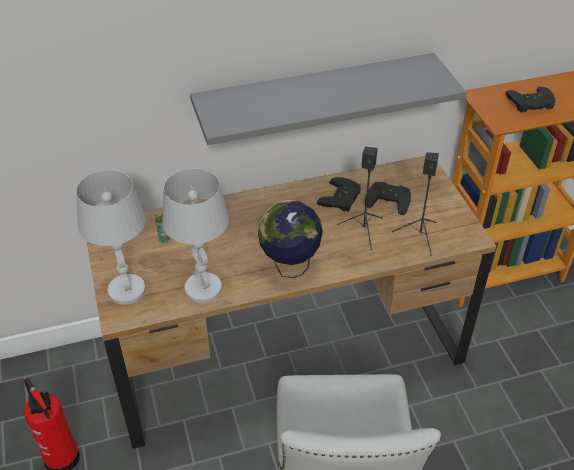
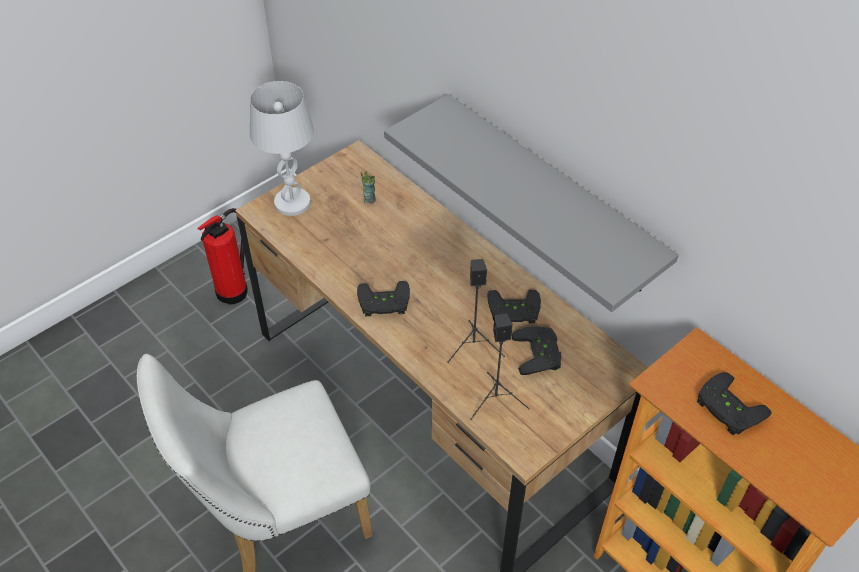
camera: 65 degrees right, 5 degrees up
(203, 288) = (321, 251): white table lamp -> none
(289, 267) = (383, 304): globe -> black game controller

